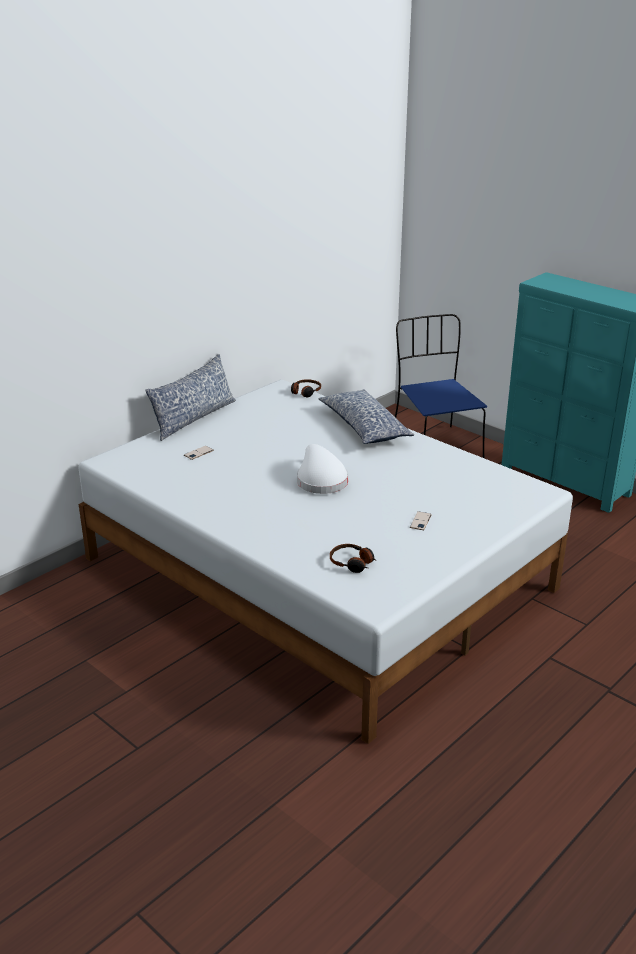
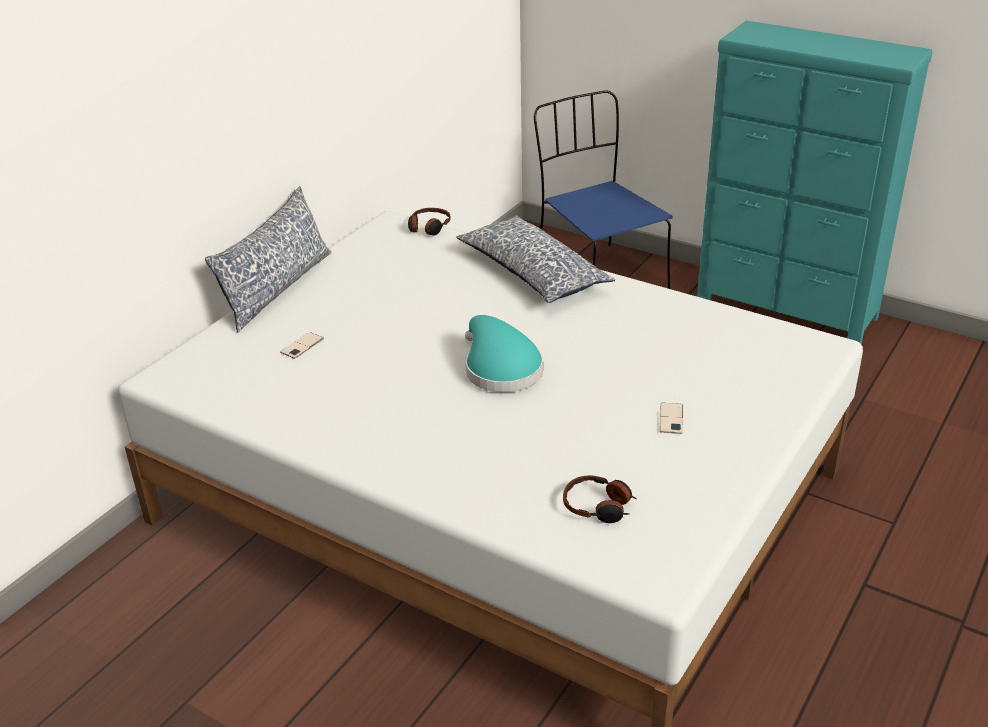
camera: 10 degrees left, 5 degrees up
(320, 480) = (500, 369): white hat -> turquoise hat

